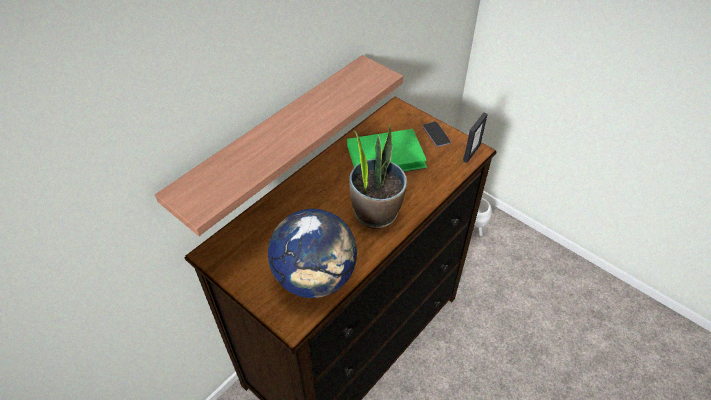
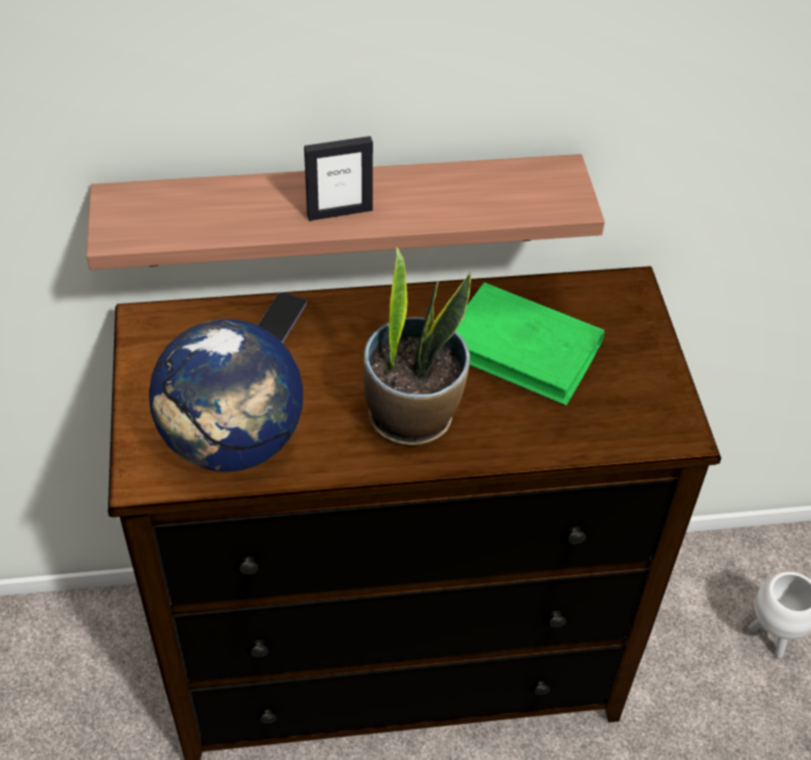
camera: 40 degrees right, 0 degrees up
(436, 135) = (644, 367): phone -> phone (280, 320)
(471, 152) = (670, 431): picture frame -> picture frame (339, 212)

